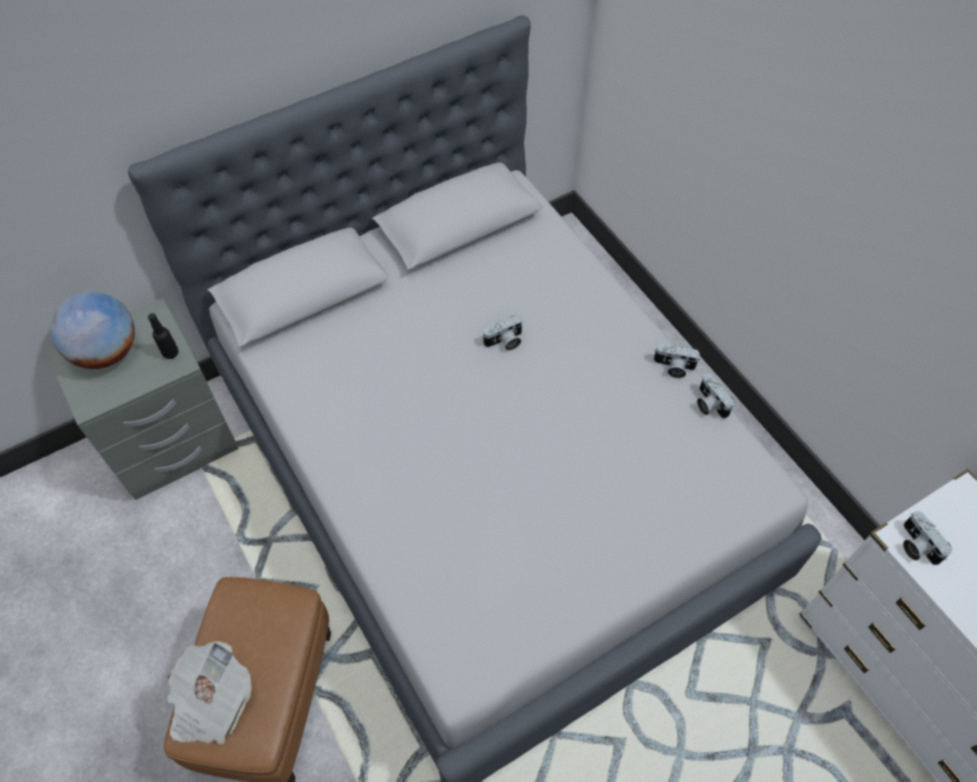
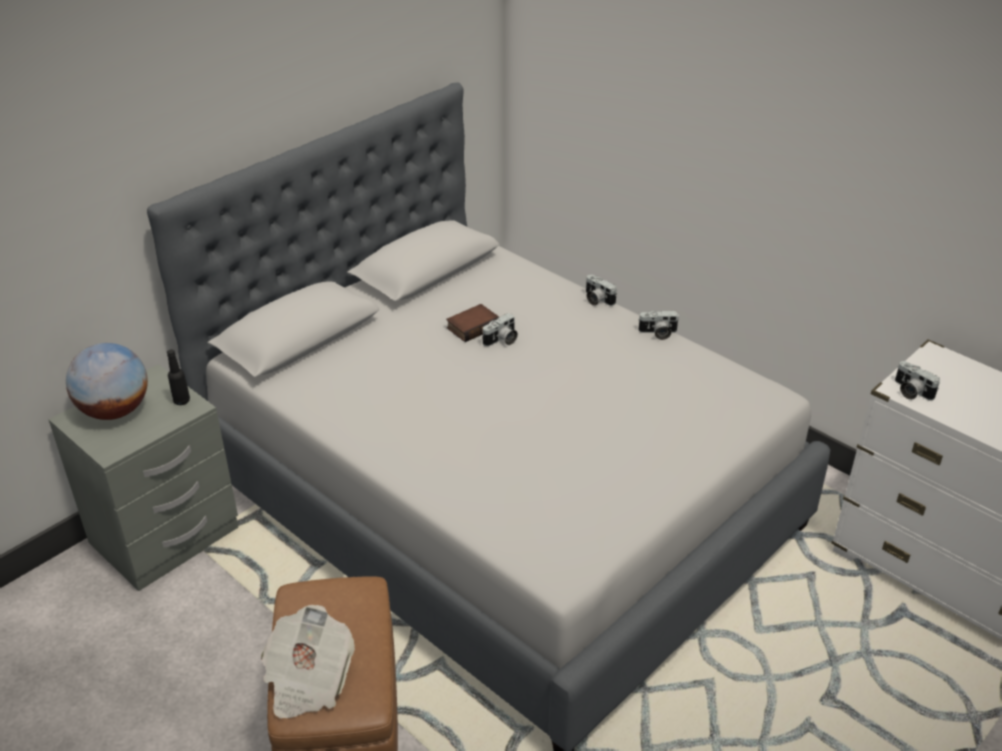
camera: 15 degrees left, 20 degrees down
(481, 315) = (473, 326): none -> book
(709, 404) = (698, 351): camera -> camera (597, 300)

